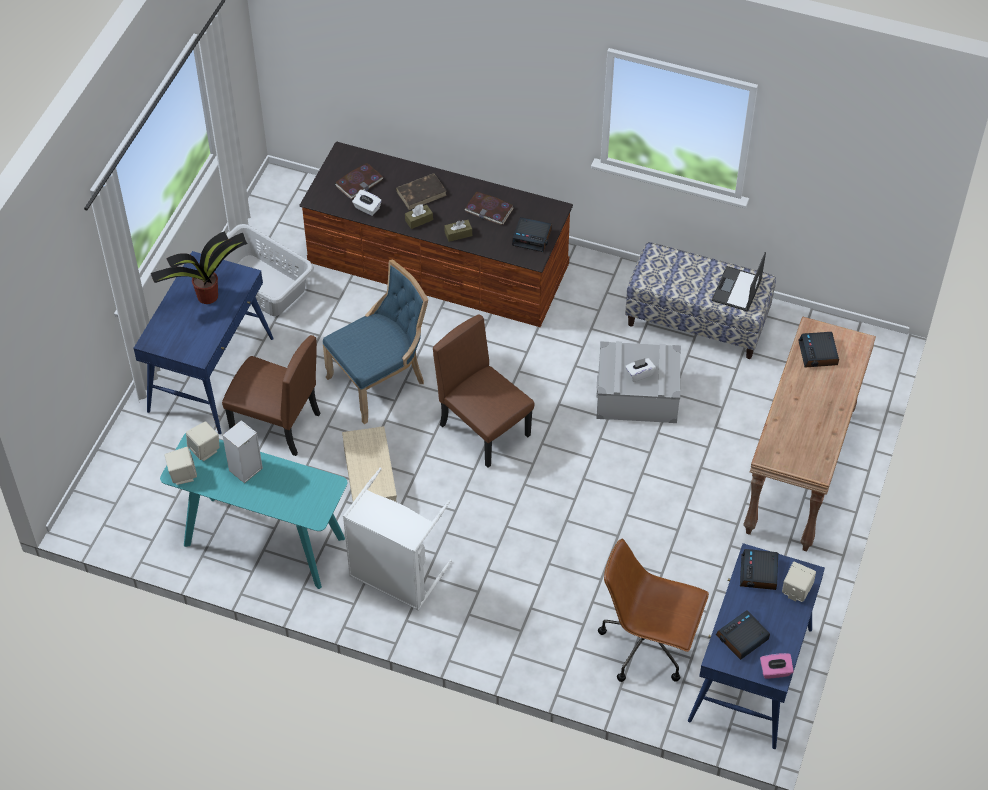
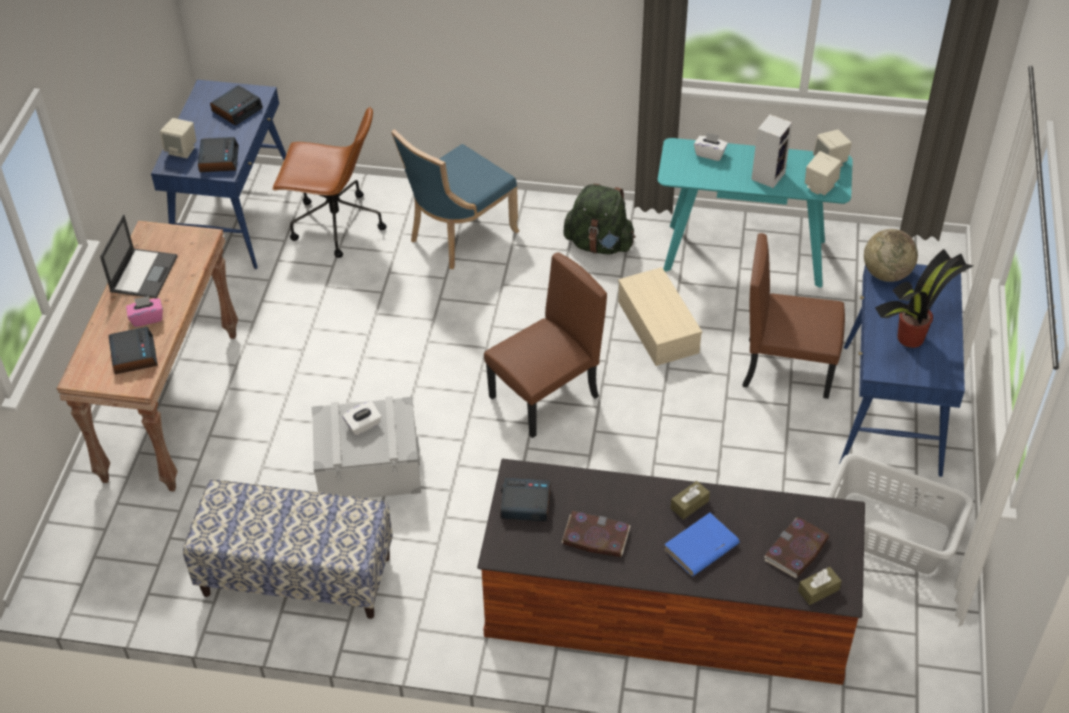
camera: 170 degrees right, 5 degrees down
(195, 352) = (886, 273): none -> globe
(367, 208) = (768, 510): white tissue box -> white tissue box (710, 154)
(380, 381) = (686, 433): blue chair -> blue chair (458, 236)
(395, 577) = (599, 244): white laundry basket -> green backpack
(421, 193) = (700, 548): brown book -> blue book
(458, 234) = (628, 492): brown tissue box -> brown tissue box (818, 590)
(485, 430) = (544, 397): brown chair -> brown chair turned 75 degrees counterclockwise
(737, 290) = (237, 518): laptop -> laptop (144, 273)
(775, 671) = (206, 91): pink tissue box -> pink tissue box (147, 318)

